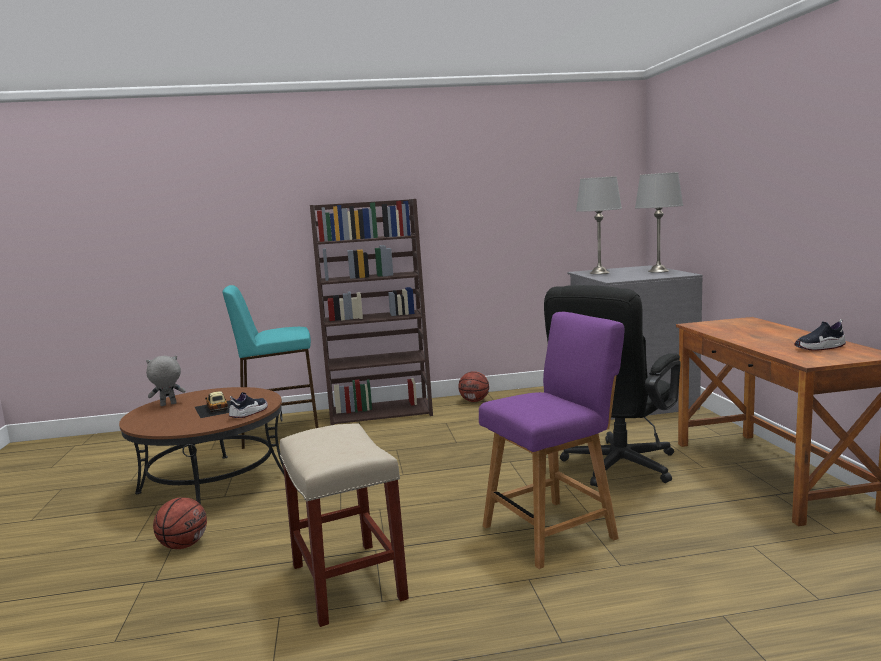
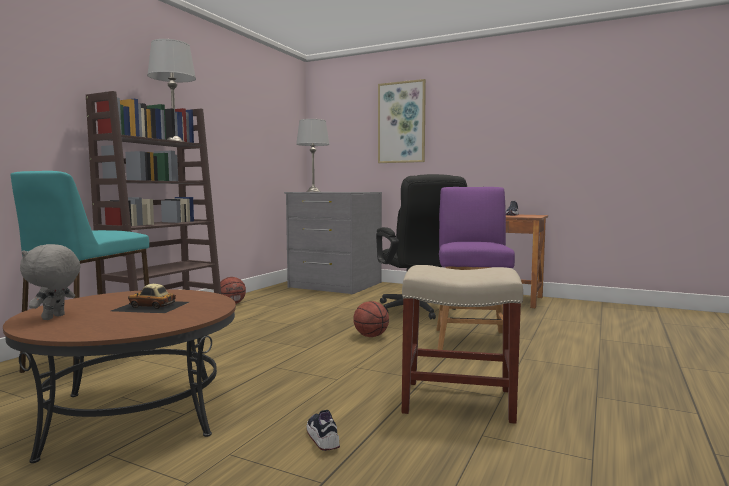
camera: 55 degrees left, 5 degrees down
(184, 545) = (264, 454): basketball -> basketball (371, 336)
(249, 413) = (211, 301): shoe -> shoe (323, 439)
(658, 271) = (347, 191): grey table lamp -> grey table lamp (175, 142)
(729, 166) = (401, 122): none -> picture

